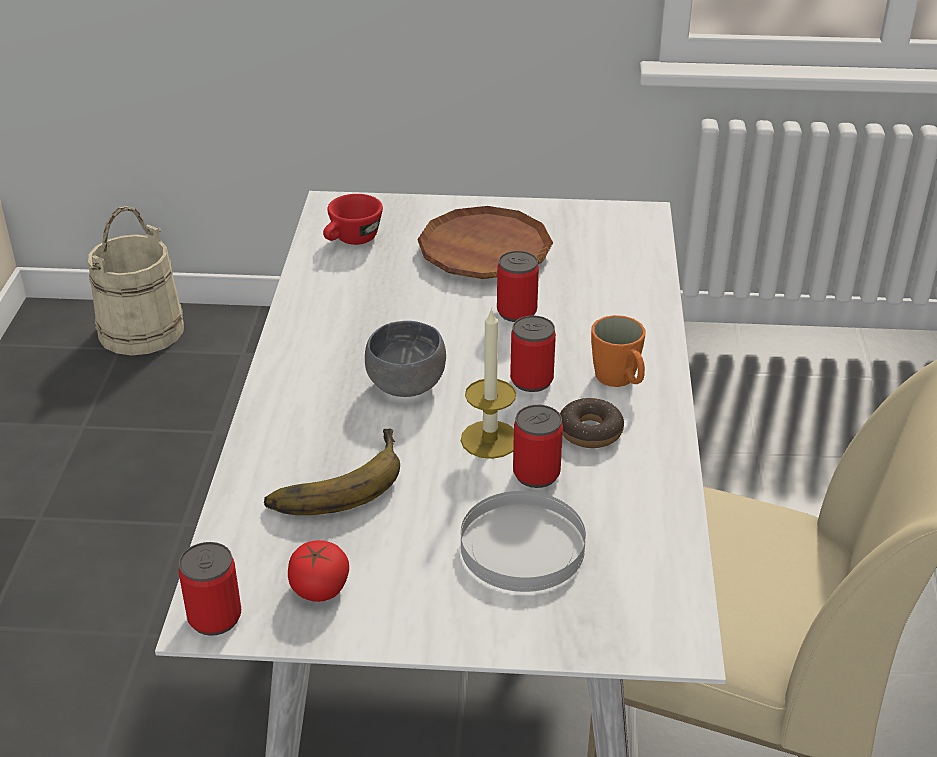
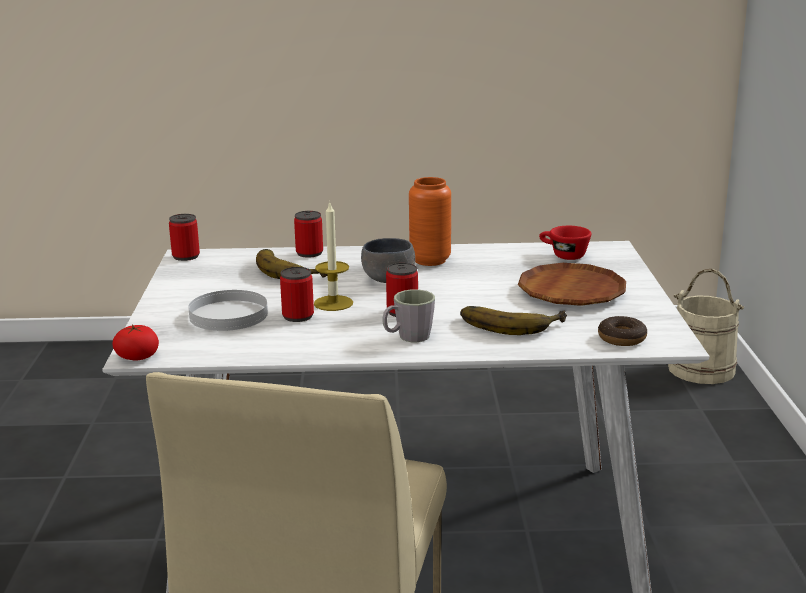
camera: 85 degrees right, 15 degrees down
(319, 587) = (203, 273): tomato -> tomato (137, 357)
(335, 345) = (430, 260): none -> orange vase
(516, 312) = (489, 305): can -> can (309, 253)
(576, 303) = (510, 322): none -> banana
(590, 431) = (344, 330): donut -> donut (621, 338)
(620, 381) = (408, 338): orange mug -> grey mug

